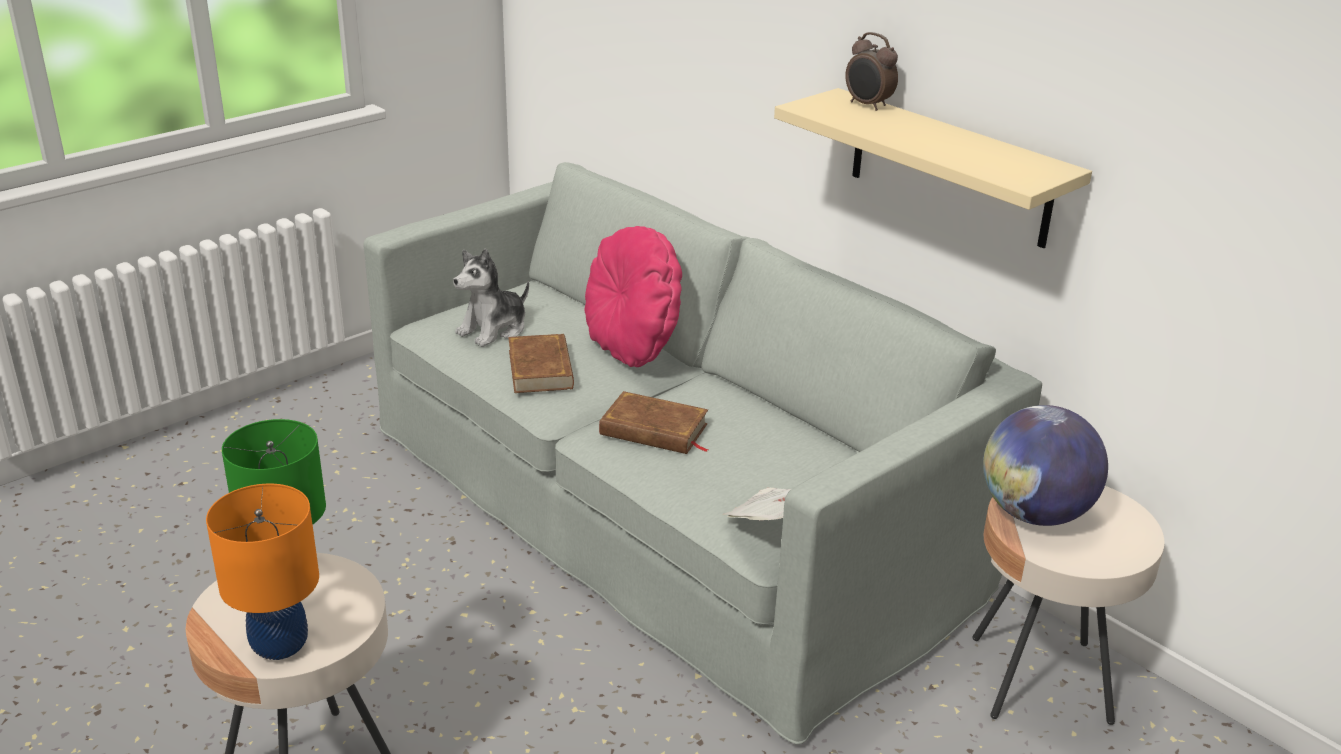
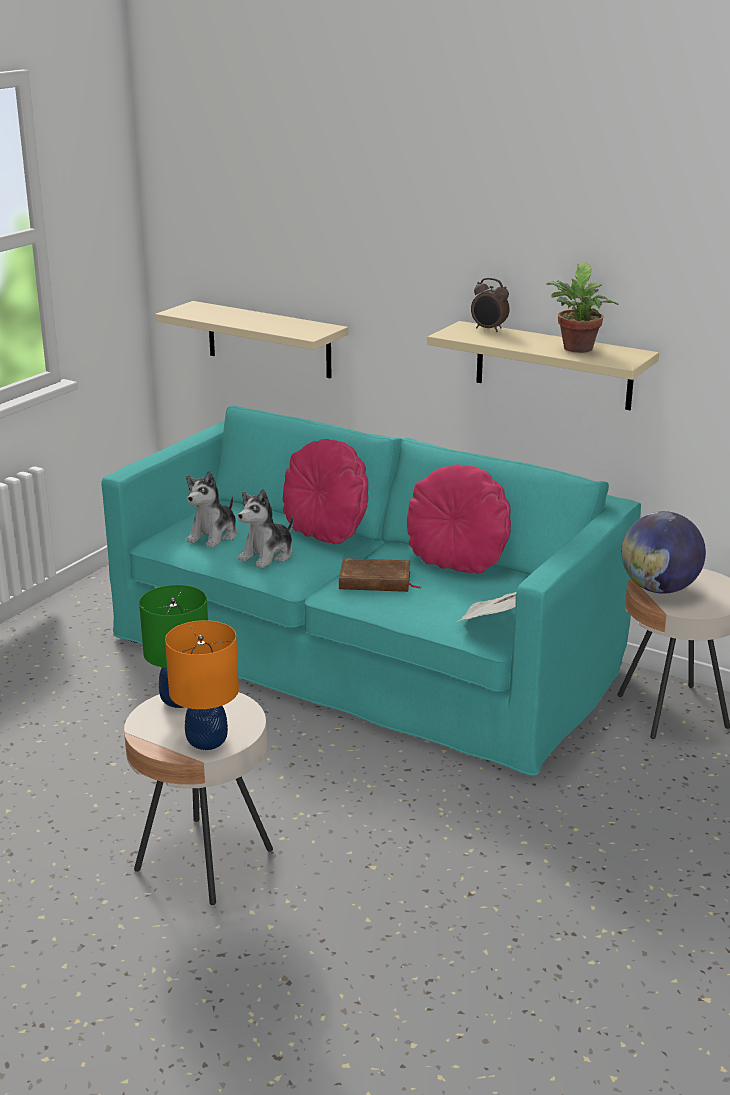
camera: 15 degrees left, 5 degrees down
(541, 369) = (268, 555): brown book -> plush toy
(623, 82) = (268, 339): none -> beige shelf
(666, 510) = (364, 654): grey sofa -> turquoise sofa
(776, 422) = (457, 564): none -> pink pillow
(970, 152) = (577, 350): none -> potted plant

